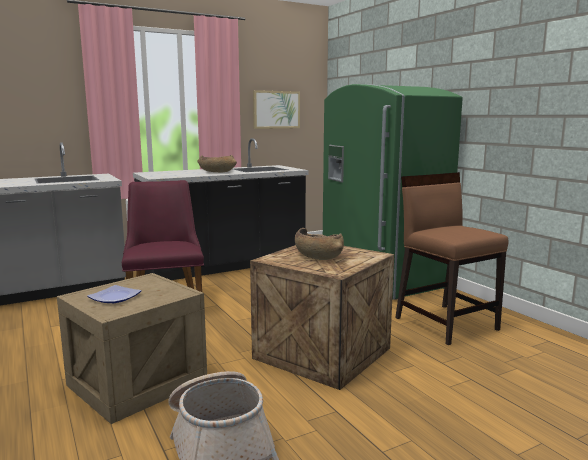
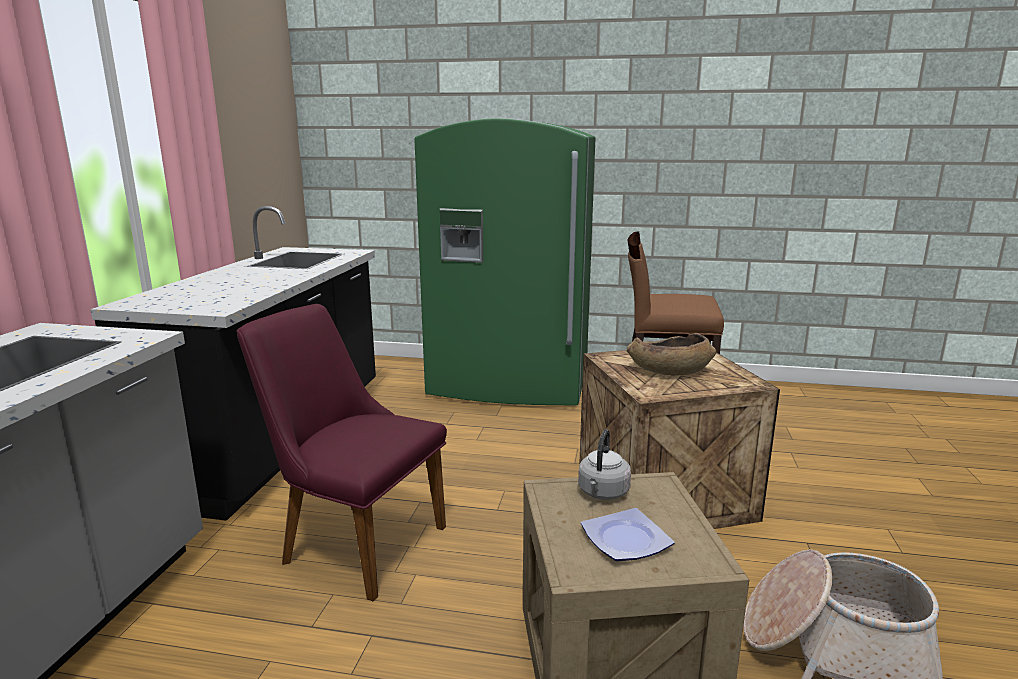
camera: 50 degrees left, 5 degrees up
(157, 285) = (602, 493): none -> grey kettle
(216, 171) = (259, 276): brown bowl -> none
(276, 109) = (249, 150): picture -> none

